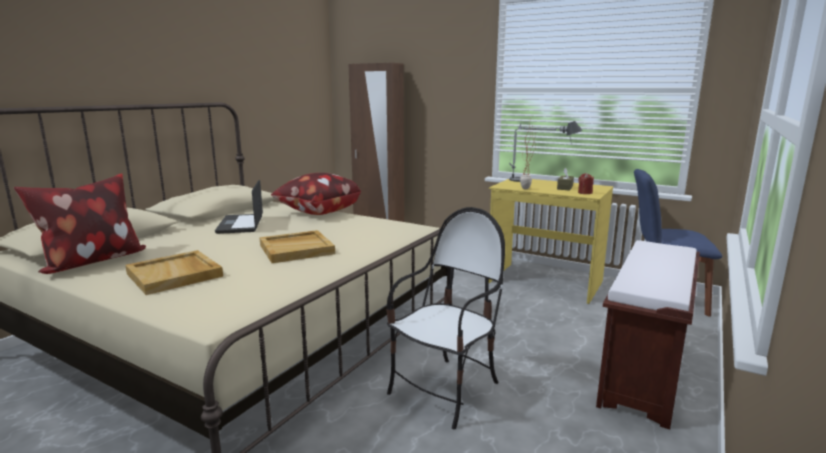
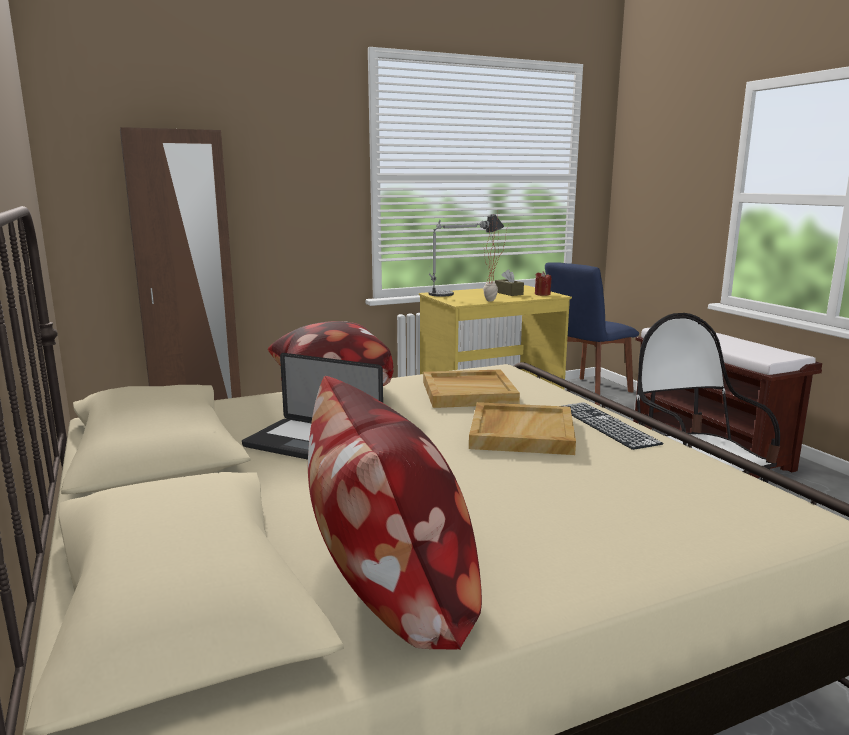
camera: 55 degrees left, 0 degrees up
(175, 275) = (572, 521): beige tray -> beige tray (469, 392)
(334, 262) = (606, 425): none -> keyboard

